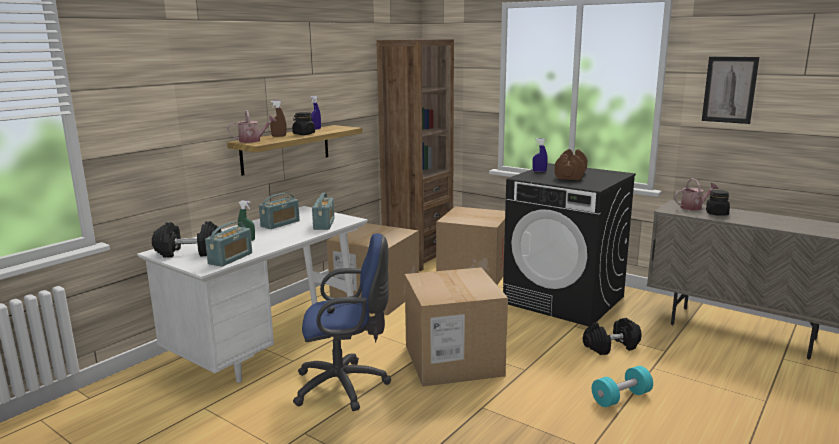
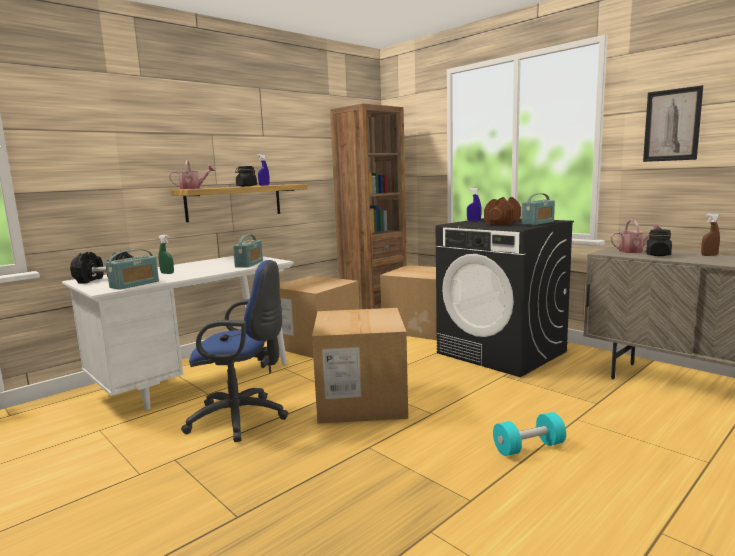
camera: 10 degrees right, 5 degrees down
(279, 136) = (222, 187): brown spray bottle -> brown spray bottle (709, 255)
(280, 224) = (211, 264): radio -> radio (538, 223)
(611, 347) = (535, 397): black dumbbell -> none

